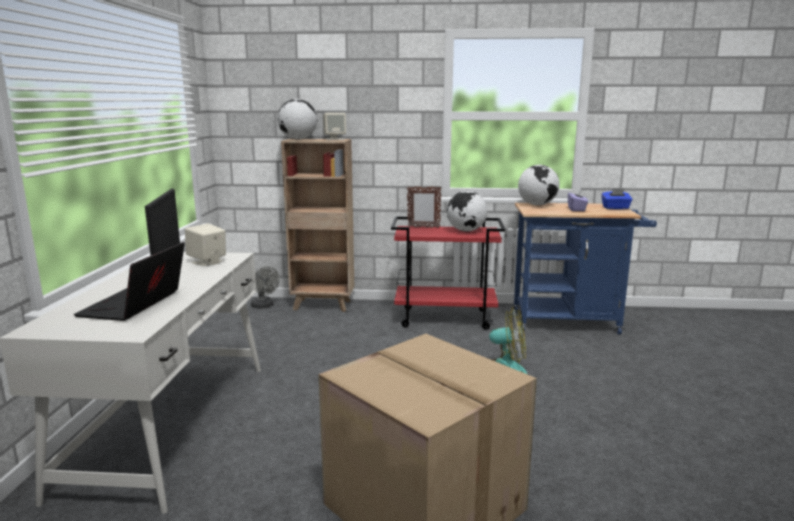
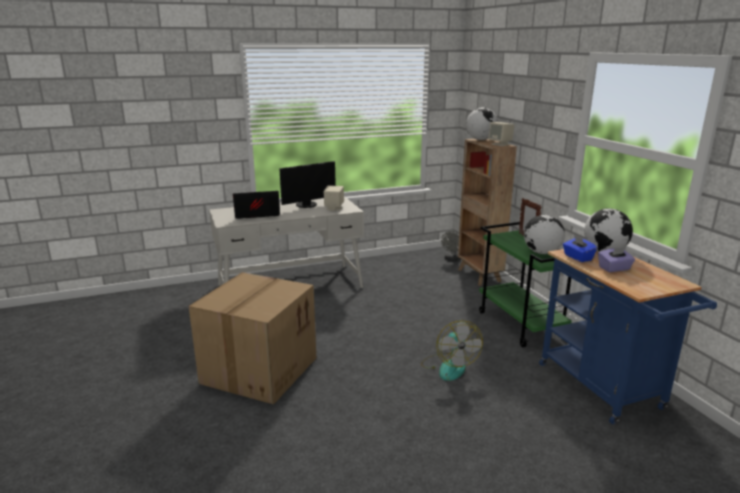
camera: 65 degrees right, 5 degrees up
(446, 318) = (521, 325): red cart -> green cart
(615, 208) = (662, 285): blue tissue box -> blue tissue box (577, 257)

